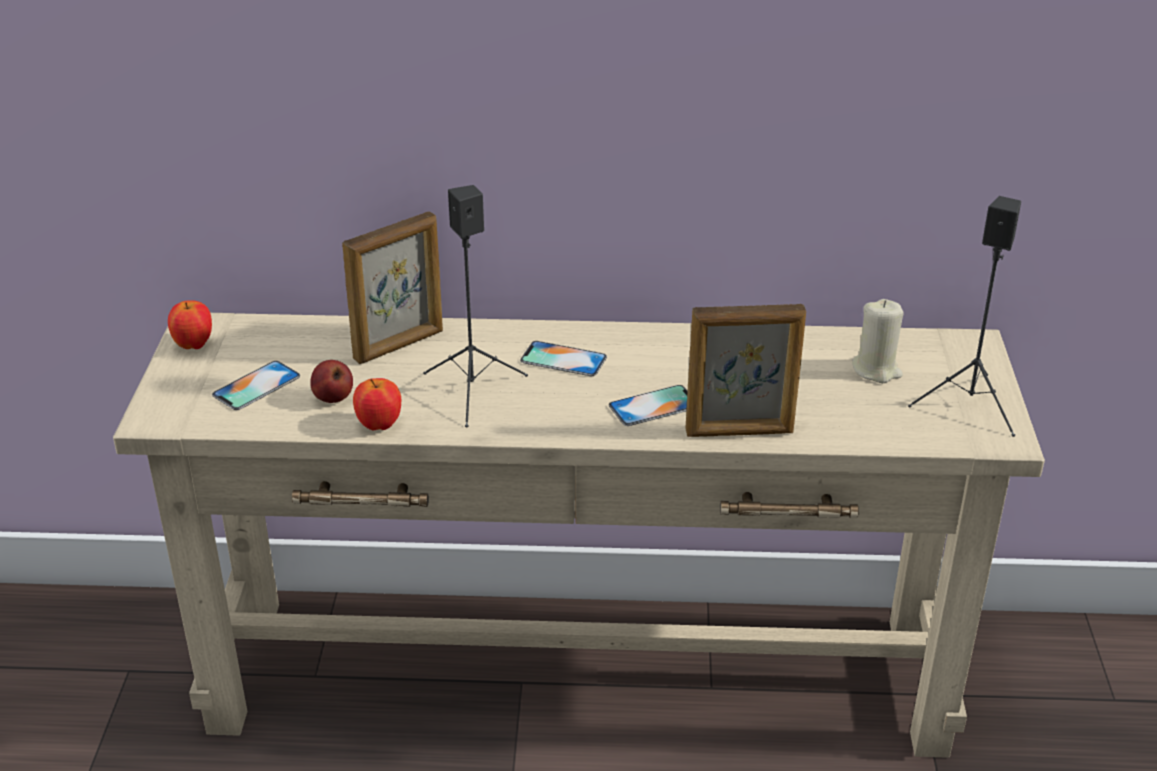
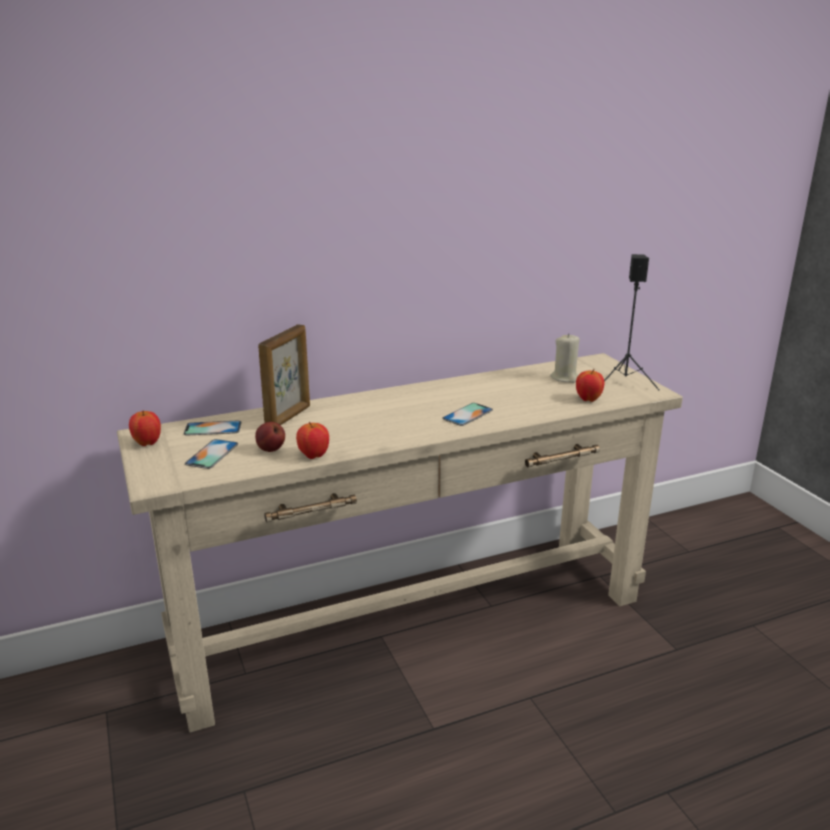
camera: 25 degrees left, 10 degrees down
(473, 392) = (356, 429): black speaker -> none
(563, 359) = (395, 405): phone -> phone (213, 428)
(740, 432) = (526, 416): picture frame -> none
(871, 425) = (588, 399): none -> apple

